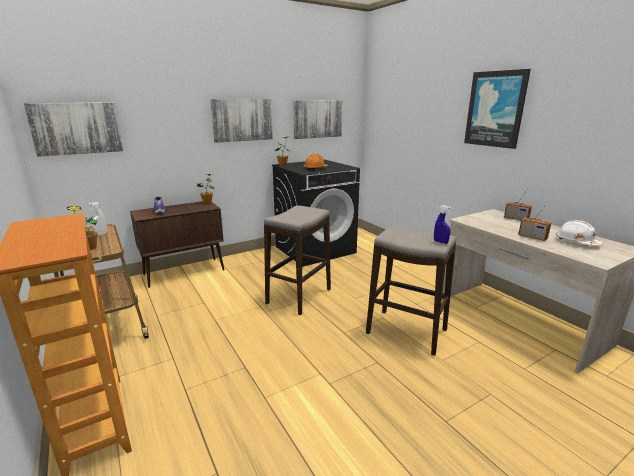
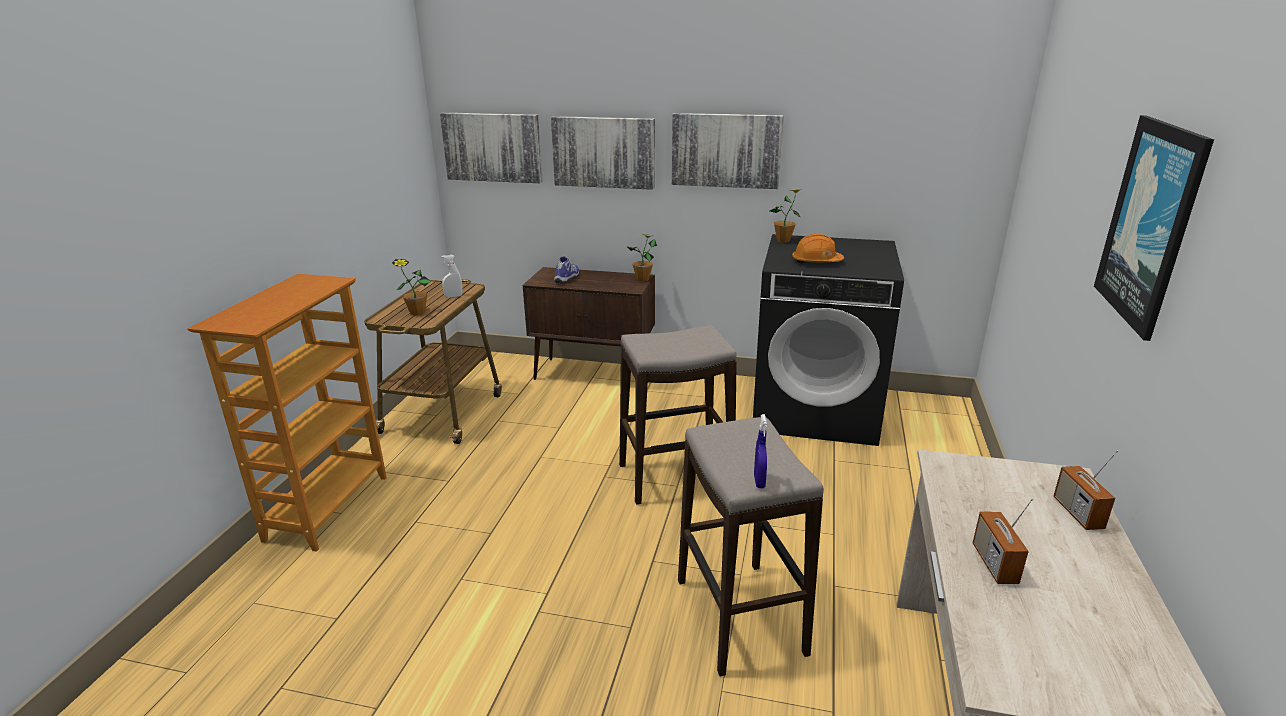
camera: 45 degrees right, 5 degrees up
(317, 119) = (888, 158): picture -> picture (604, 152)
(576, 242) = (1074, 628): white hard hat -> none

